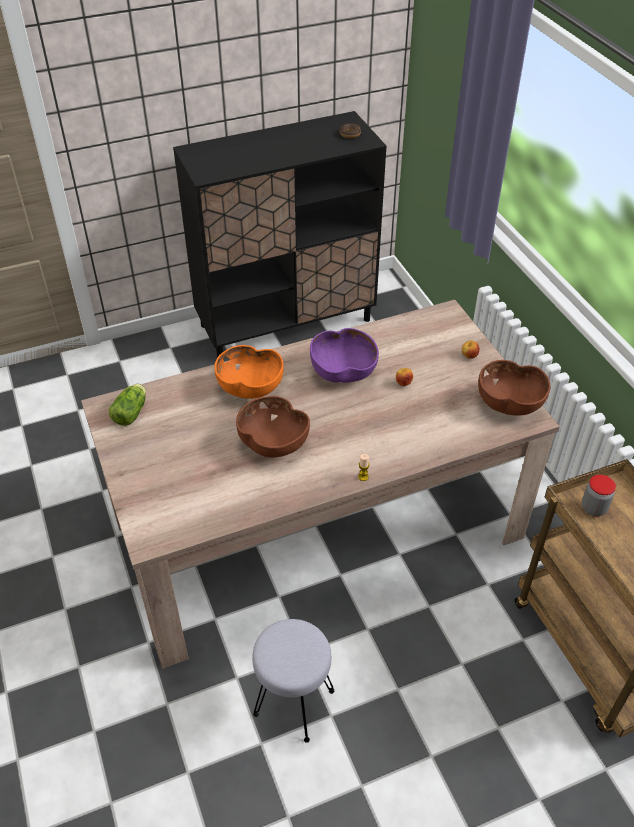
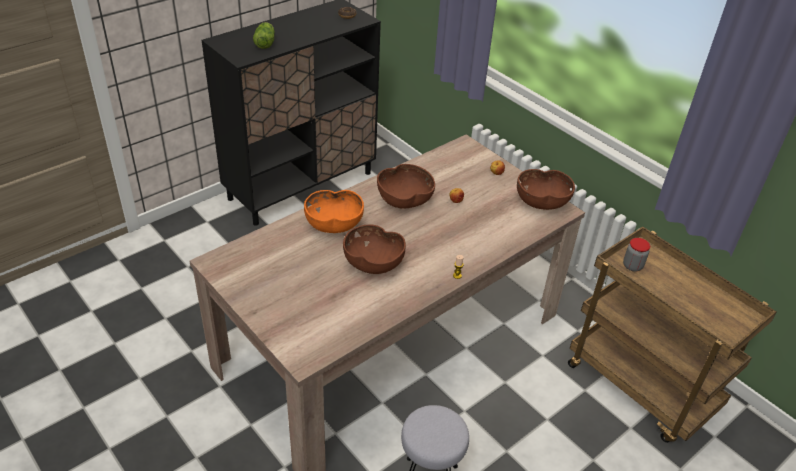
camera: 20 degrees left, 5 degrees down
(132, 411) = (240, 261): lettuce -> lettuce (265, 42)
(343, 371) = (404, 200): purple bowl -> brown bowl

